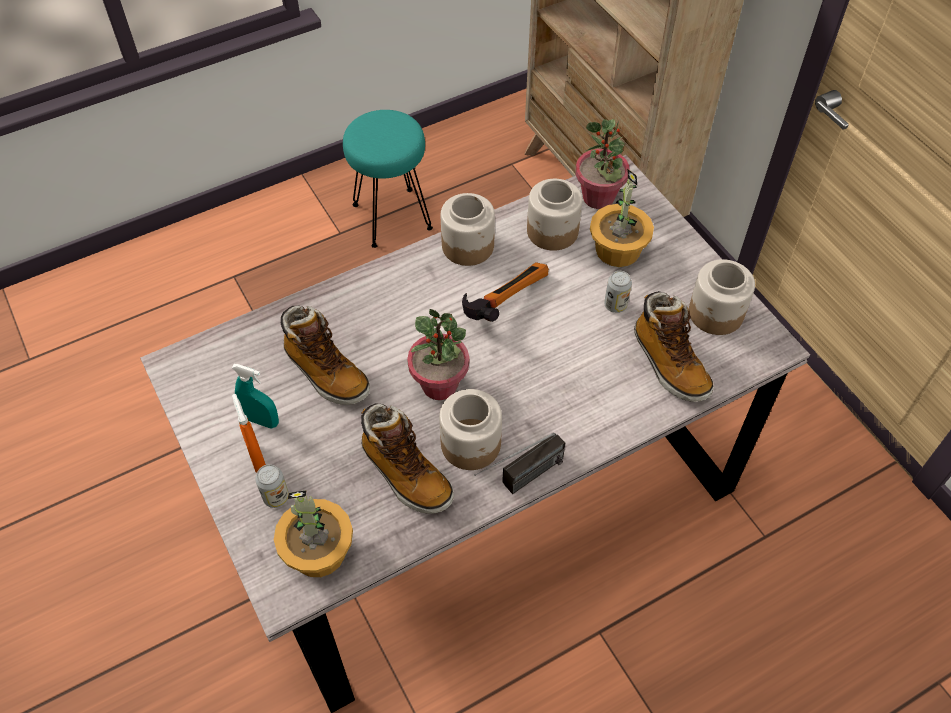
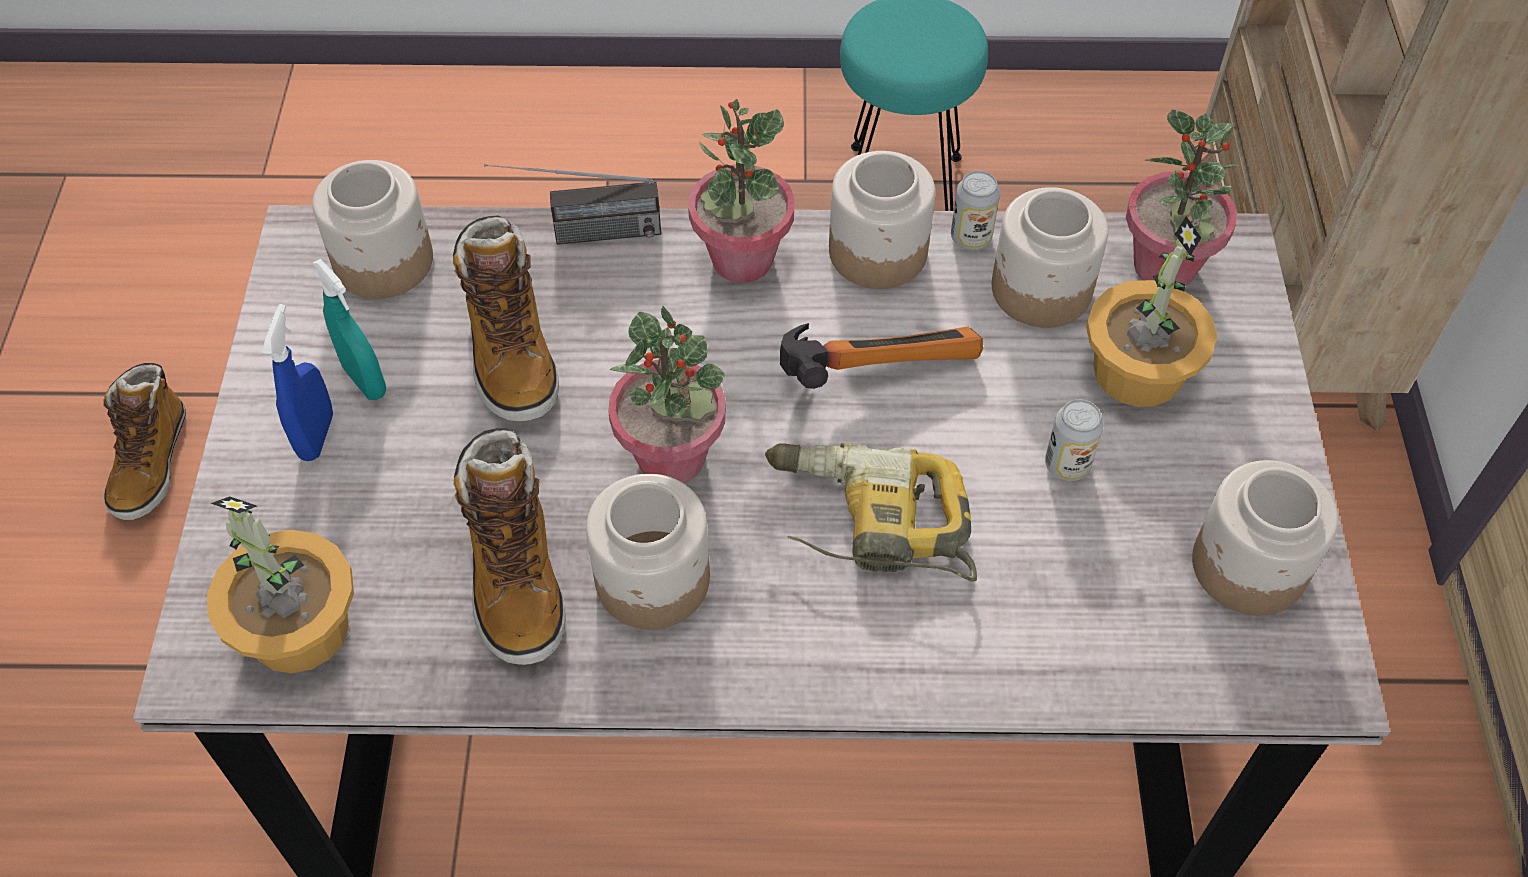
camera: 30 degrees right, 0 degrees up
(226, 357) = (385, 261): none -> jar
(257, 458) = (316, 436): orange spray bottle -> blue spray bottle
(276, 497) = (300, 509): can -> can (971, 237)
(406, 277) = (741, 259): none -> potted plant
(520, 482) = (688, 685): radio -> radio (579, 235)
(548, 372) = (867, 523): none -> power drill
(669, 364) = (1096, 614): boot -> boot (151, 463)

